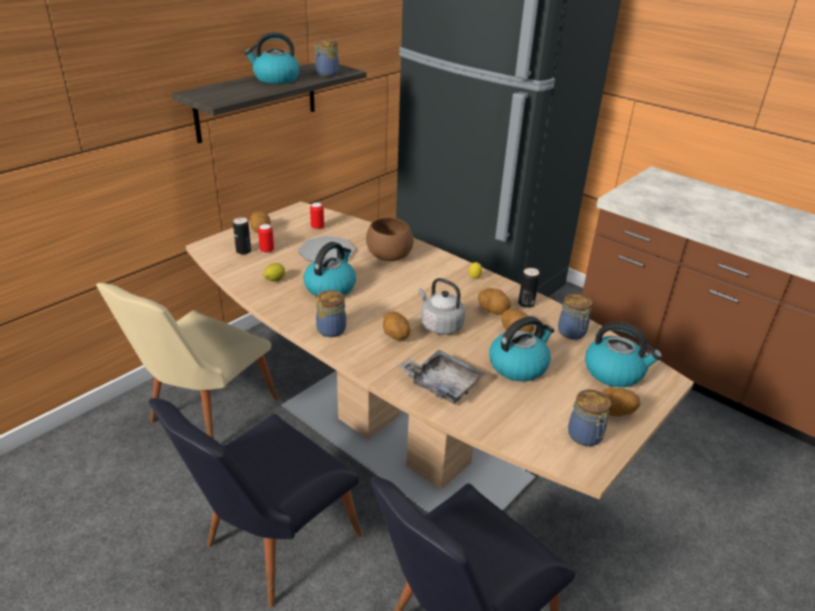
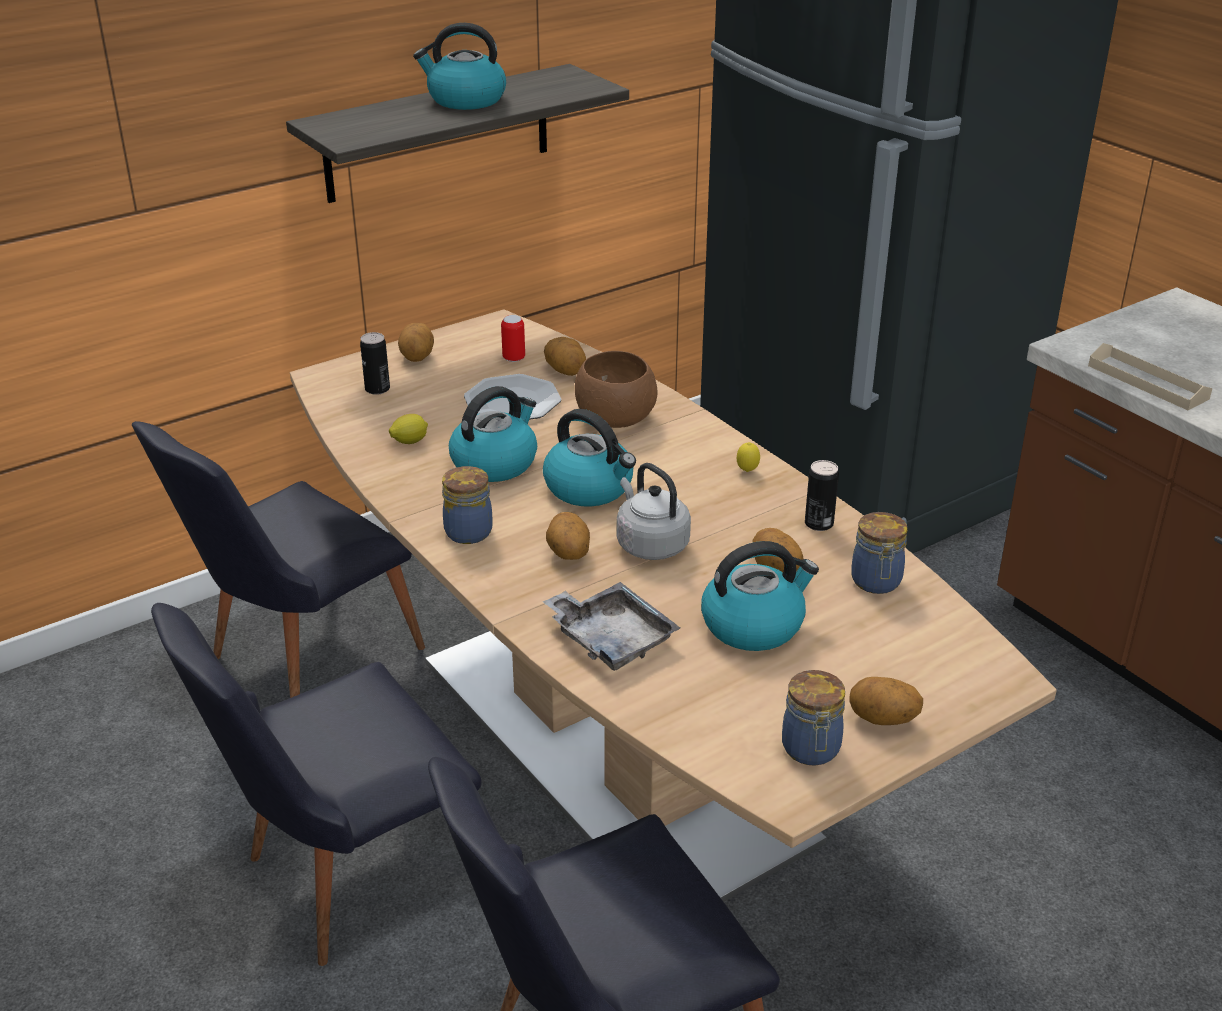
camera: 15 degrees right, 0 degrees up
(203, 416) = (298, 660): beige chair -> black chair
(267, 250) = (415, 391): can -> none
(326, 74) = (555, 93): jar -> none
(493, 311) = (753, 530): potato -> potato (566, 371)
(614, 372) = (918, 656): kettle -> kettle (590, 488)
(665, 213) = (1147, 382): none -> beige tray

